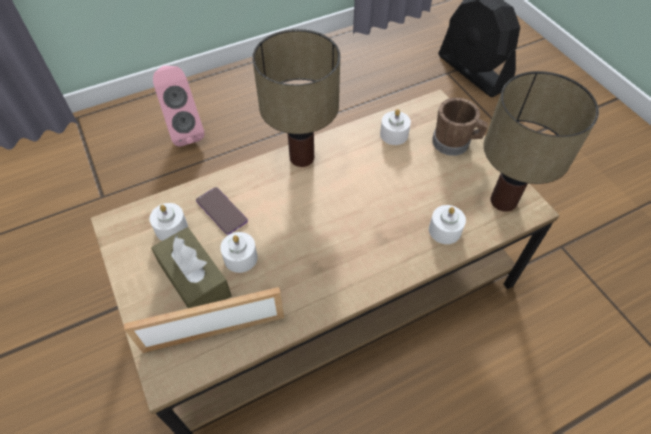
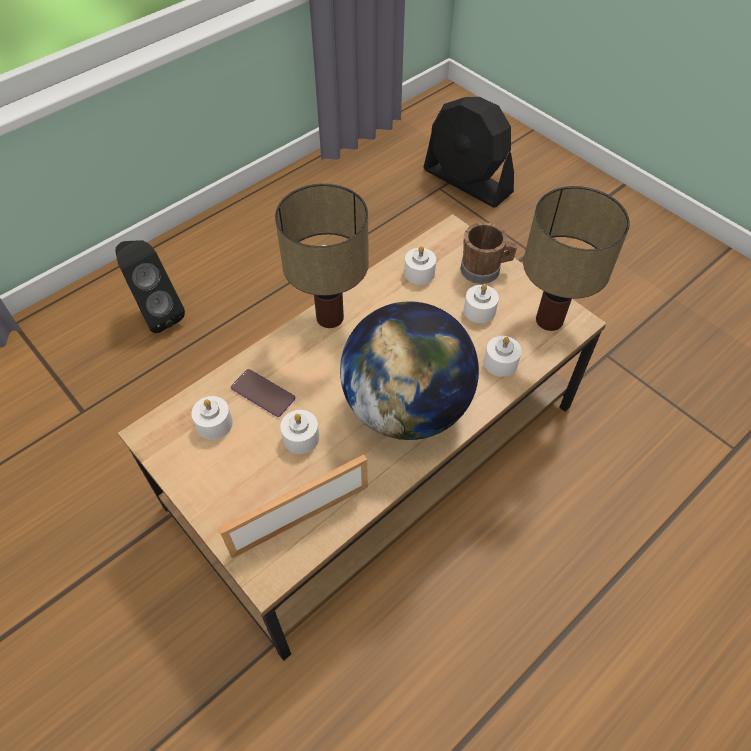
camera: 15 degrees left, 0 degrees up
(185, 131) = (157, 314): pink speaker -> black speaker
(195, 280) = (260, 471): brown tissue box -> none
(344, 252) = (406, 407): none -> globe
(439, 179) = (479, 310): none -> white candle

